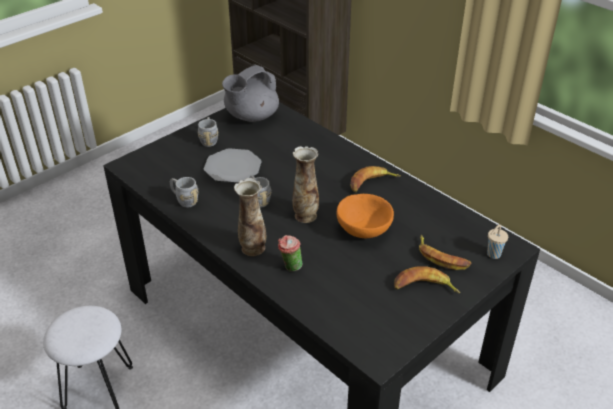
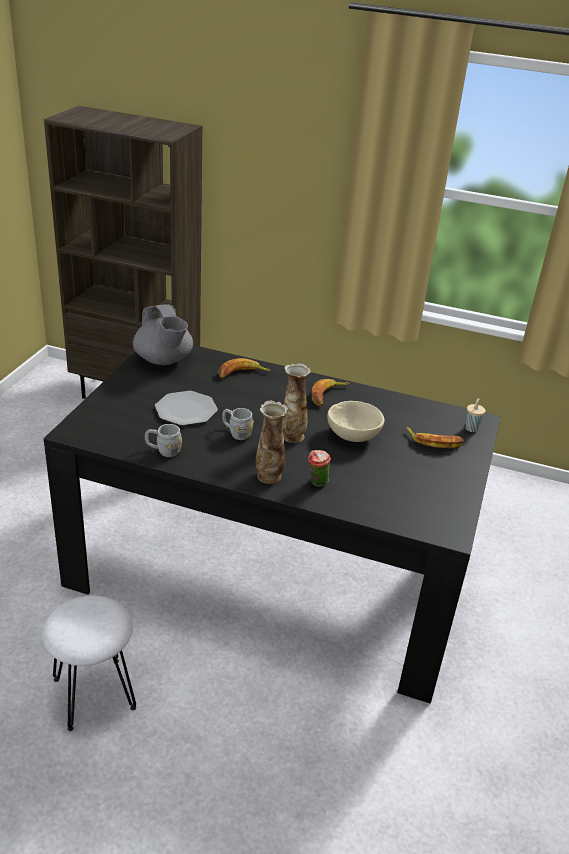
camera: 30 degrees left, 5 degrees down
(209, 139) = (139, 390): grey mug -> none
(251, 116) = (163, 360): grey teapot -> grey teapot turned 45 degrees counterclockwise
(364, 229) = (353, 435): orange bowl -> beige bowl
(424, 287) = (440, 468): banana -> banana (241, 374)

